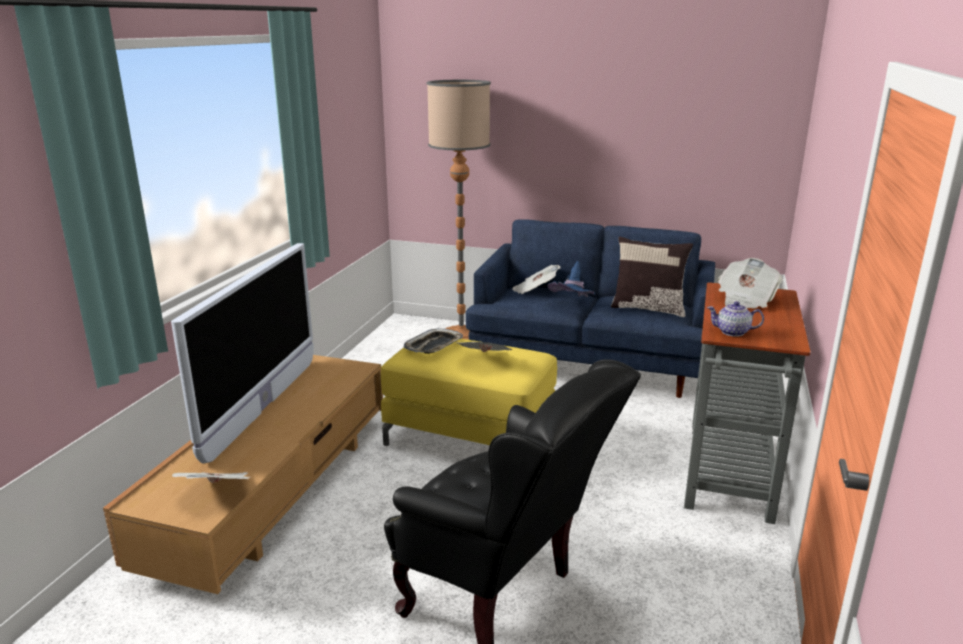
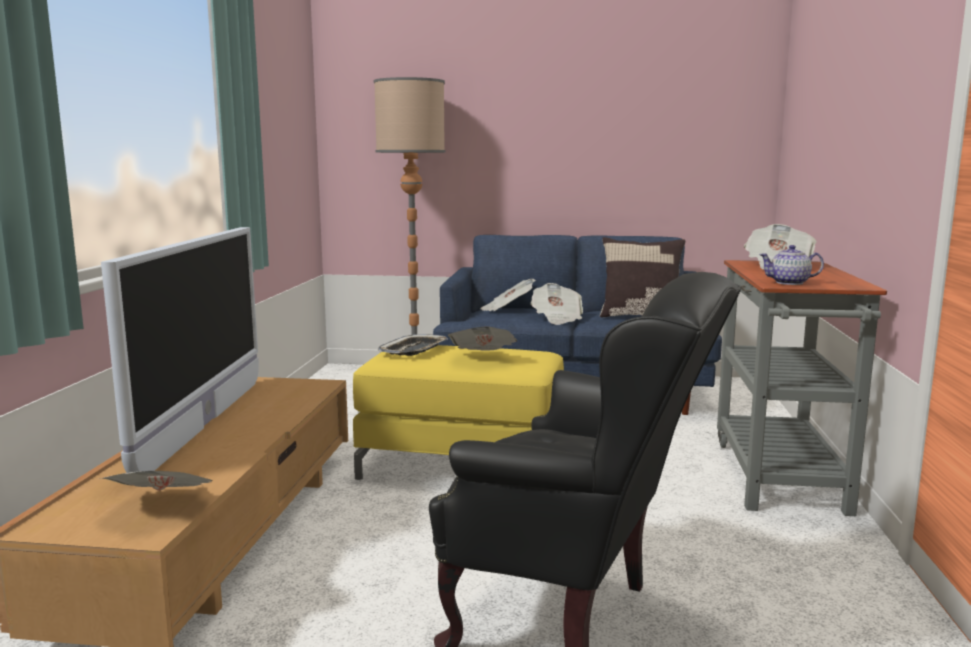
camera: 10 degrees left, 10 degrees down
(572, 306) = (557, 319): blue hat -> newspaper

